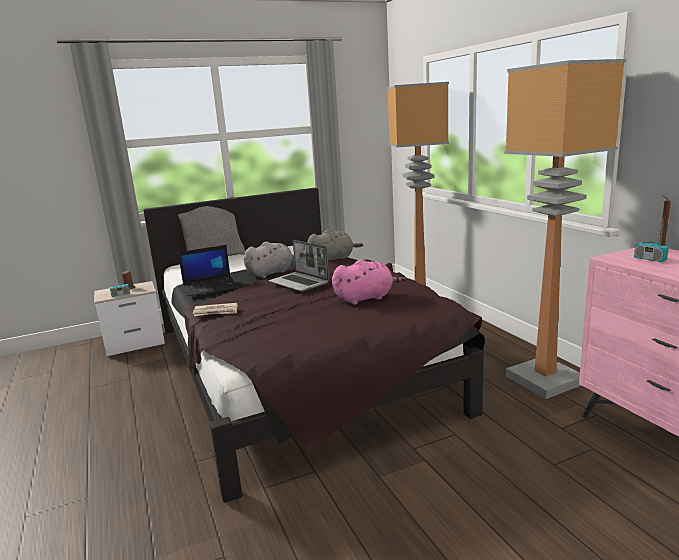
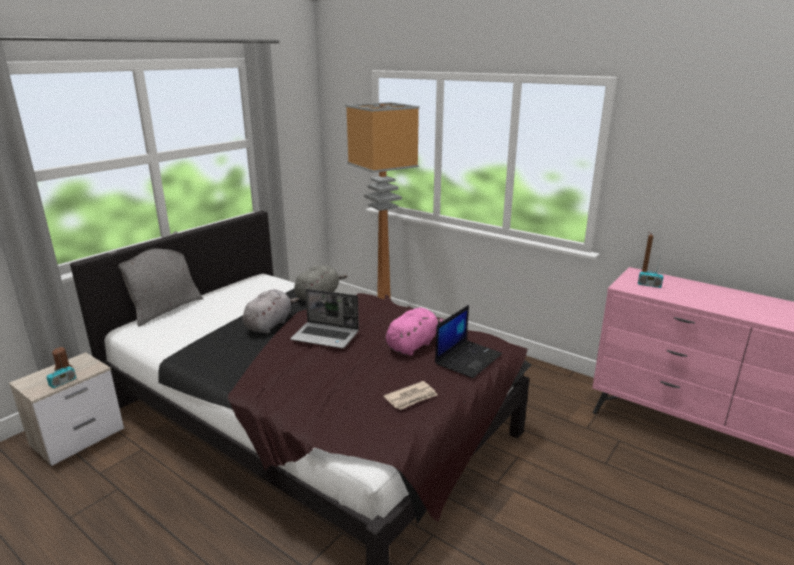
camera: 30 degrees left, 5 degrees up
(211, 286) = (220, 357): laptop -> laptop (468, 358)
(216, 311) = (275, 393): newspaper -> newspaper (411, 397)
(543, 379) = (541, 384): floor lamp -> none

